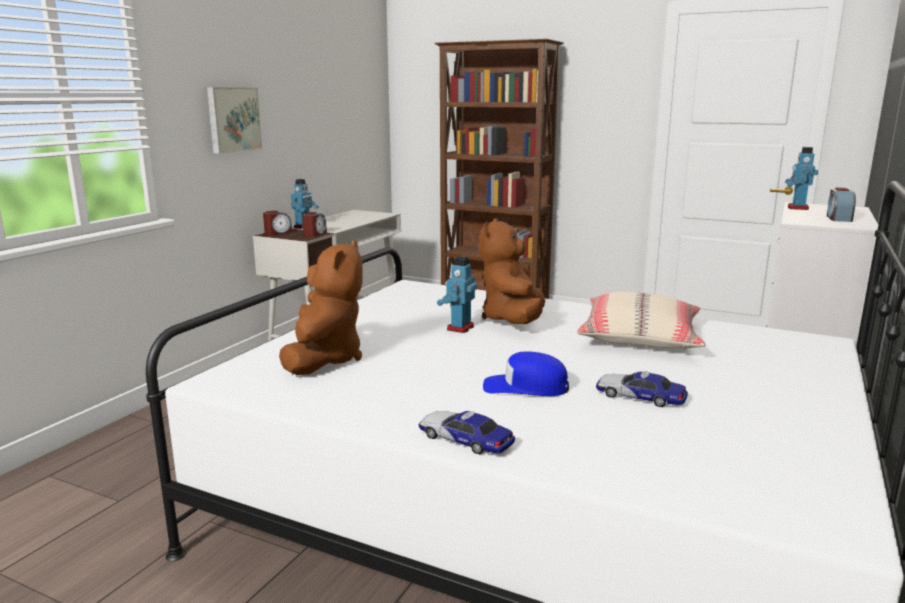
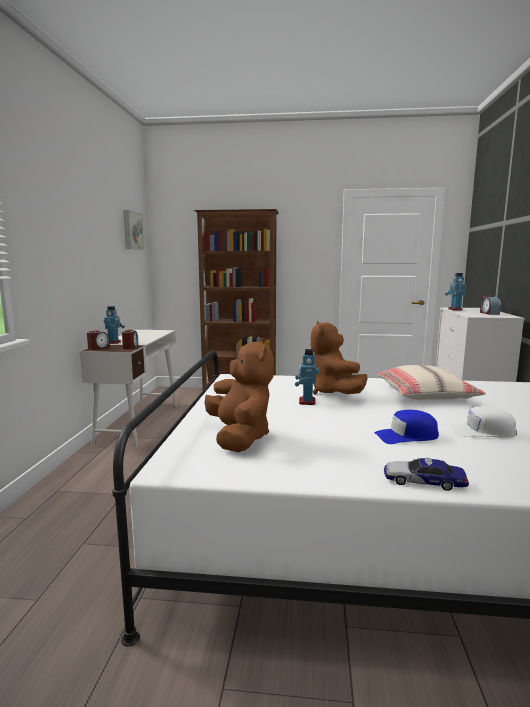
camera: 20 degrees left, 5 degrees down
(233, 119) = (63, 258): picture -> picture (132, 230)
(640, 397) = (482, 432): toy car -> white cap

